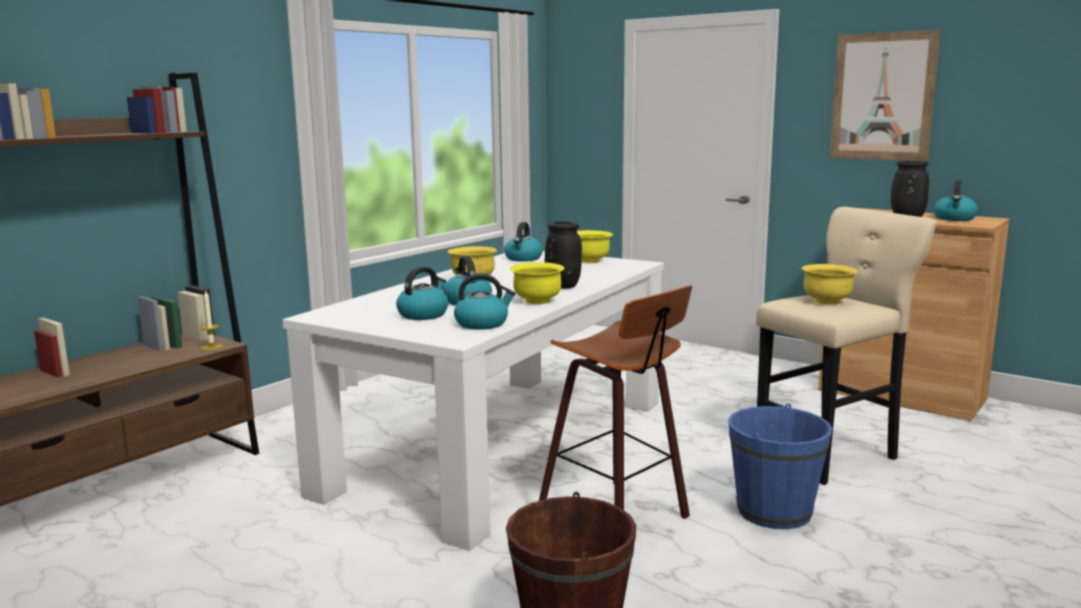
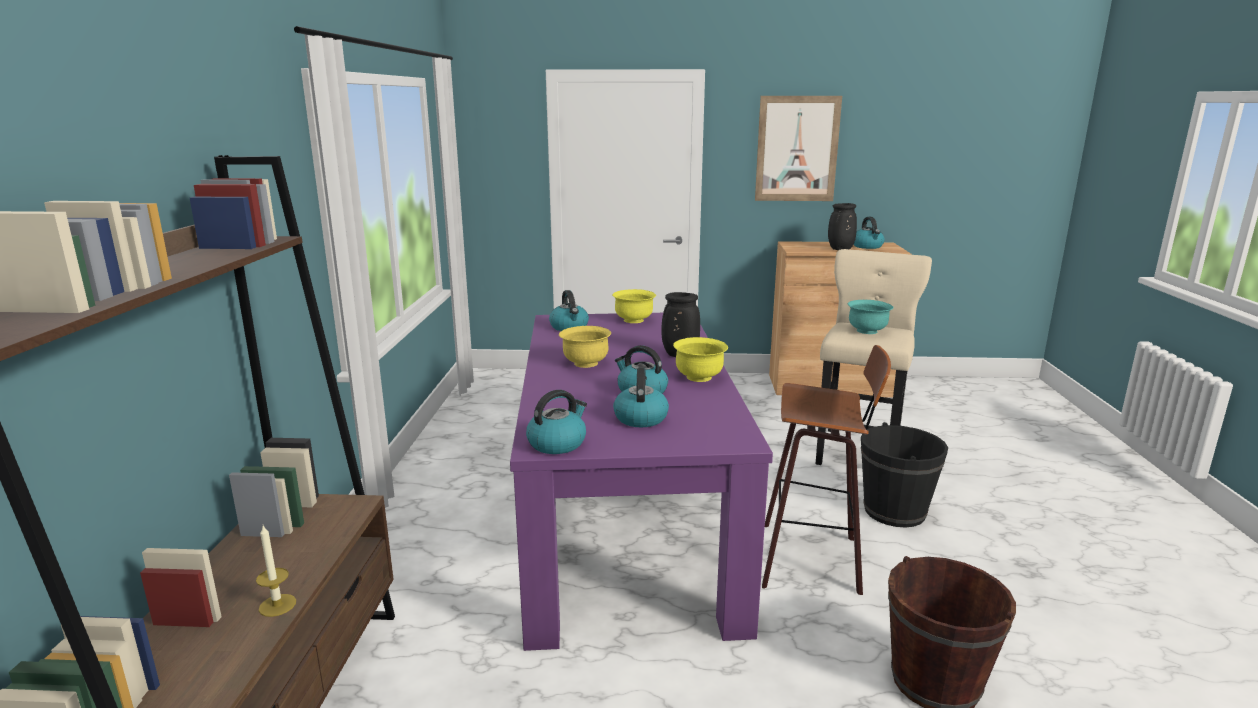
camera: 35 degrees left, 5 degrees up
(212, 347) = (347, 512): candle -> candle (277, 605)
(482, 324) = (717, 416): kettle -> kettle (557, 443)
(502, 444) = (625, 519): white dining table -> purple dining table
(774, 511) = (894, 511): blue bucket -> black bucket
(827, 301) = (867, 331): yellow bowl -> turquoise bowl

